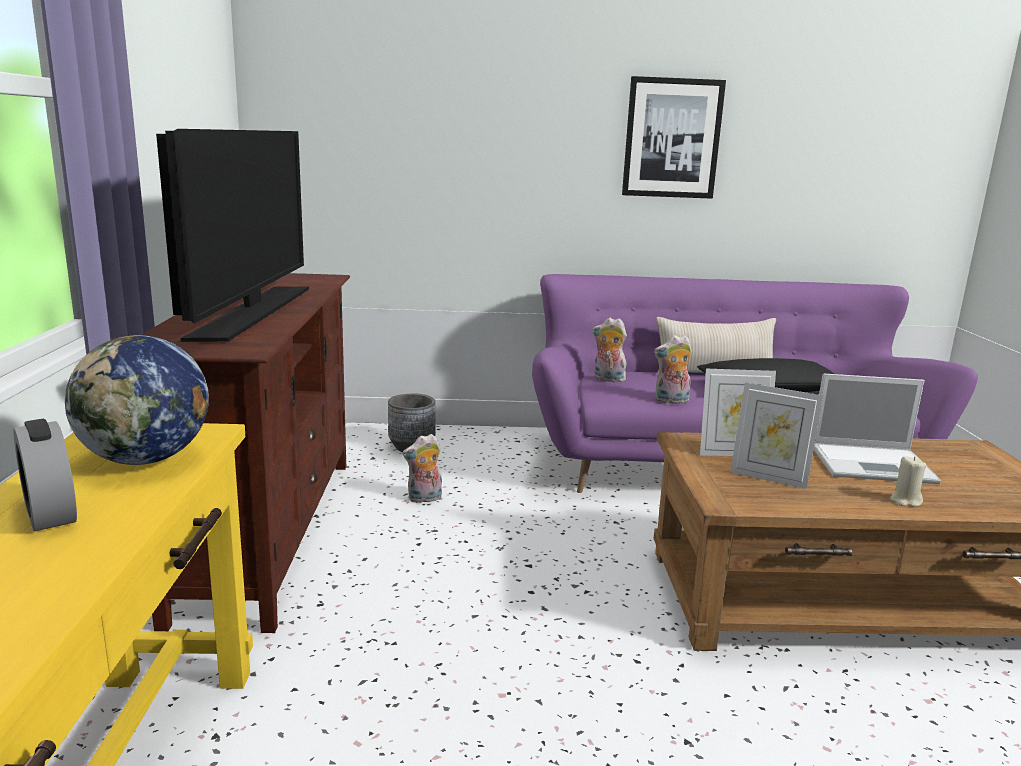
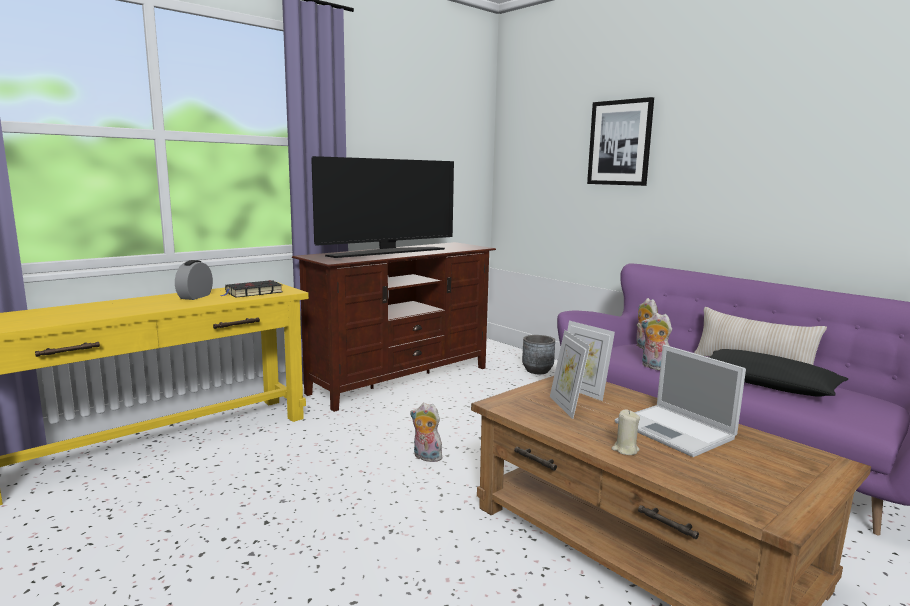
camera: 50 degrees right, 5 degrees down
(146, 459) = (252, 293): globe -> black book
(424, 499) = (492, 393): plush toy -> plush toy (425, 457)
(672, 138) = (756, 160): picture -> picture (620, 143)

